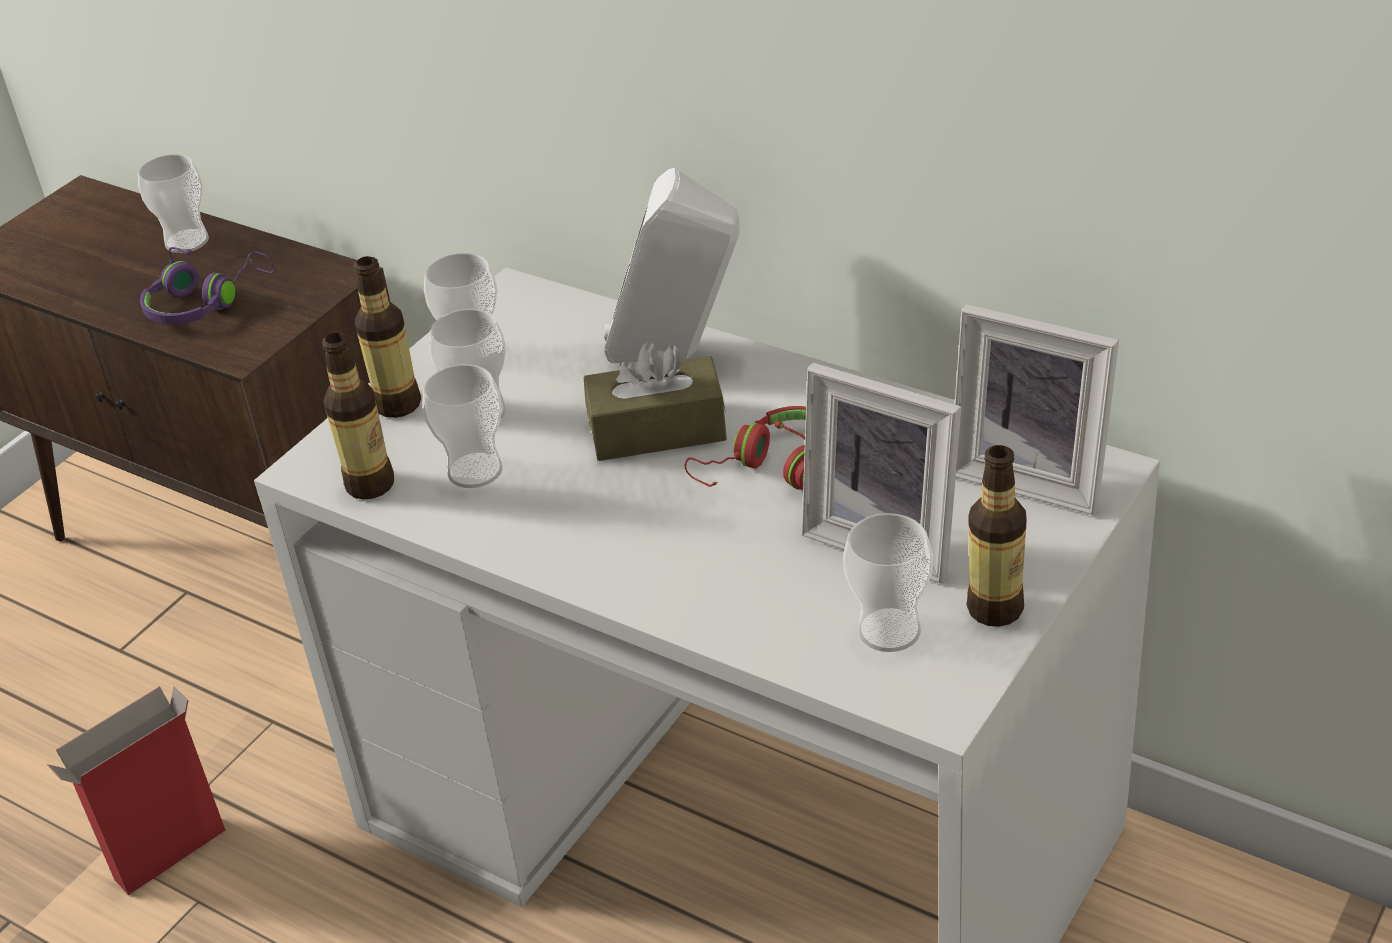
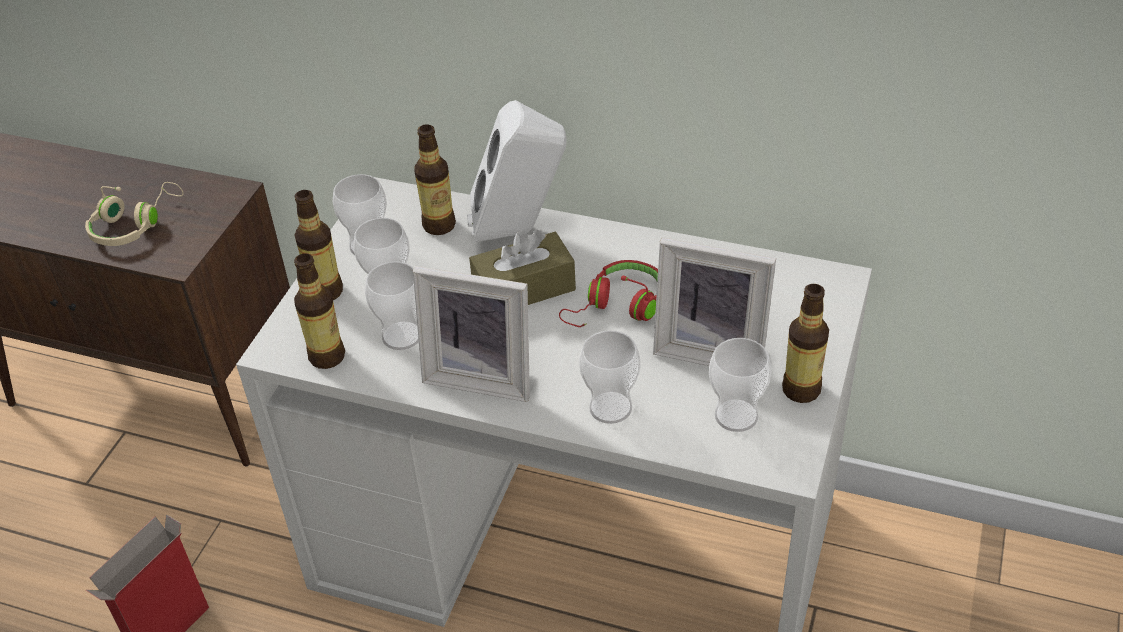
camera: 15 degrees left, 5 degrees up
(187, 241) = (102, 177): cup -> cup (610, 407)
(205, 302) = (134, 224): purple headphones -> beige headphones
(574, 338) = (439, 225): none -> bottle
(1033, 476) = (793, 290): picture frame -> picture frame (482, 375)

